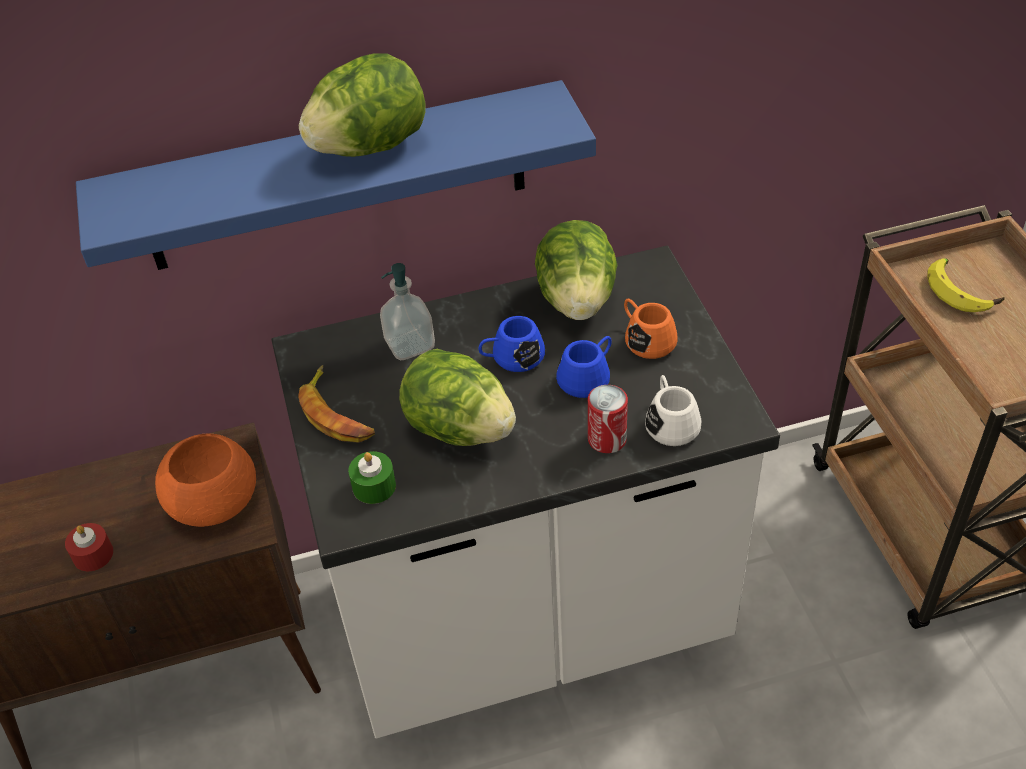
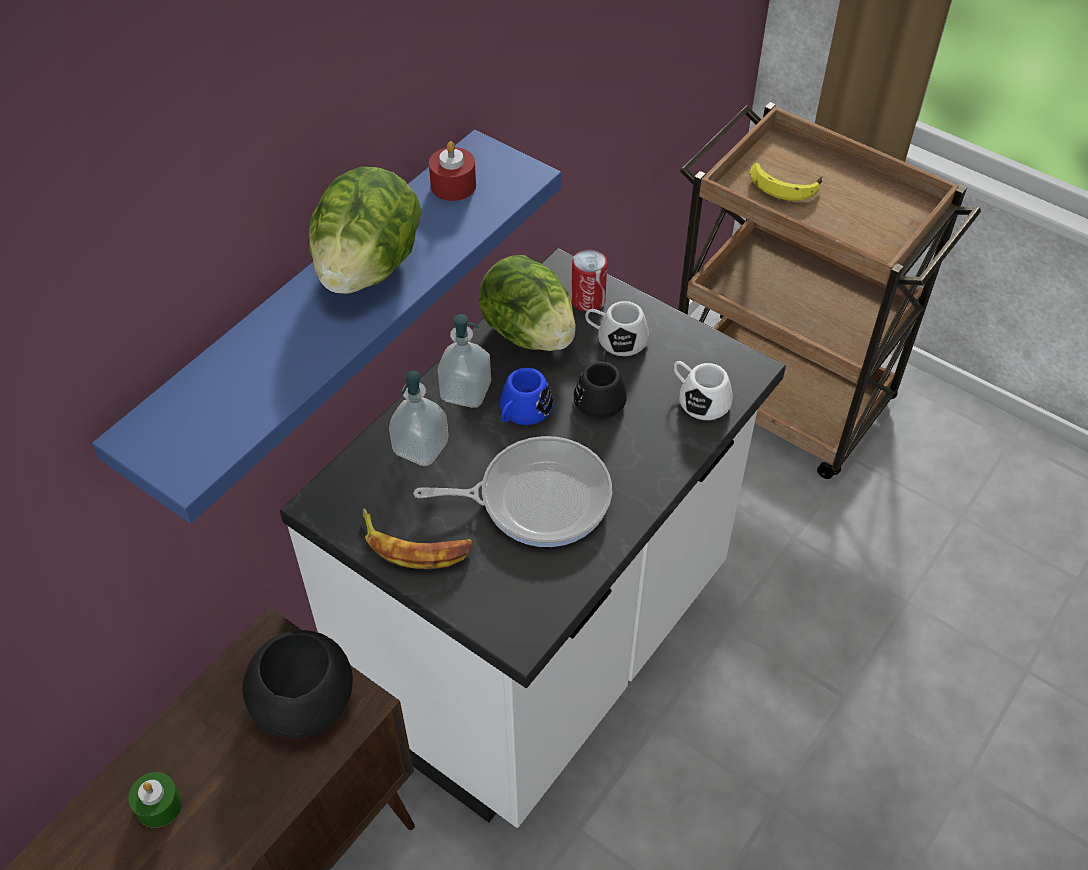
camera: 40 degrees left, 5 degrees up
(93, 554) = (227, 824): red candle -> red candle (453, 185)
(216, 503) = (306, 701): orange bowl -> black bowl
(374, 486) = (513, 589): green candle -> green candle (159, 805)
(459, 428) = (537, 497): lettuce -> frying pan
(483, 321) = (465, 391): none -> soap dispenser
(588, 376) = (600, 395): blue mug -> black mug
(607, 439) = (664, 440): can -> can (588, 300)
(646, 338) = (616, 338): orange mug -> white mug

